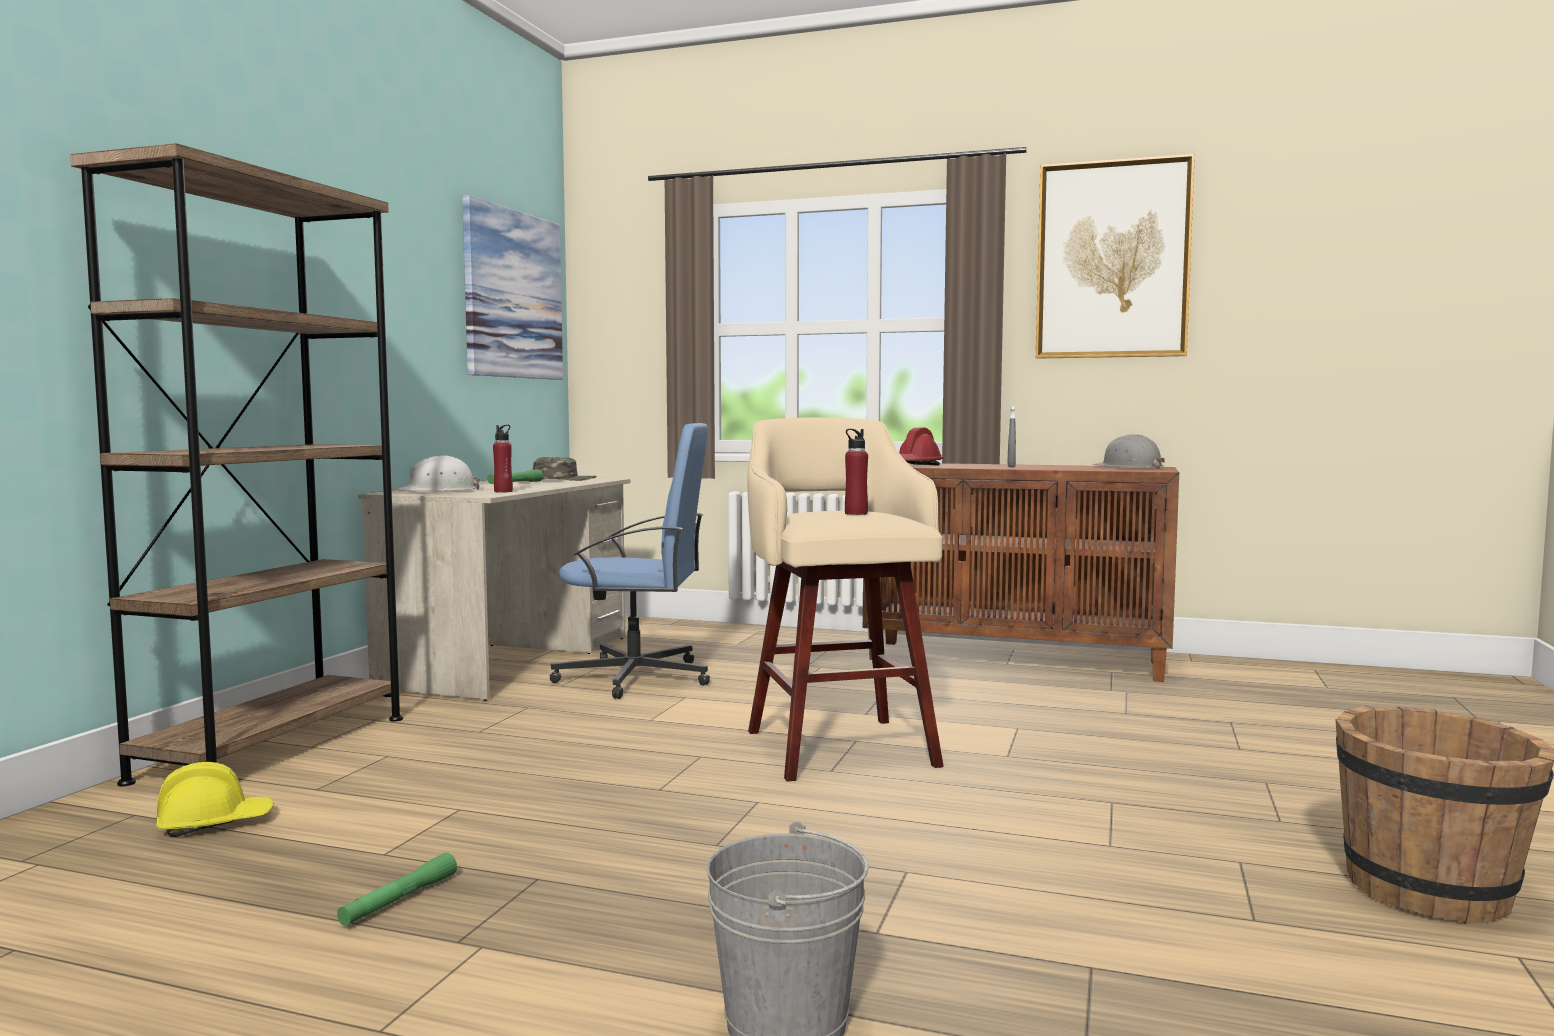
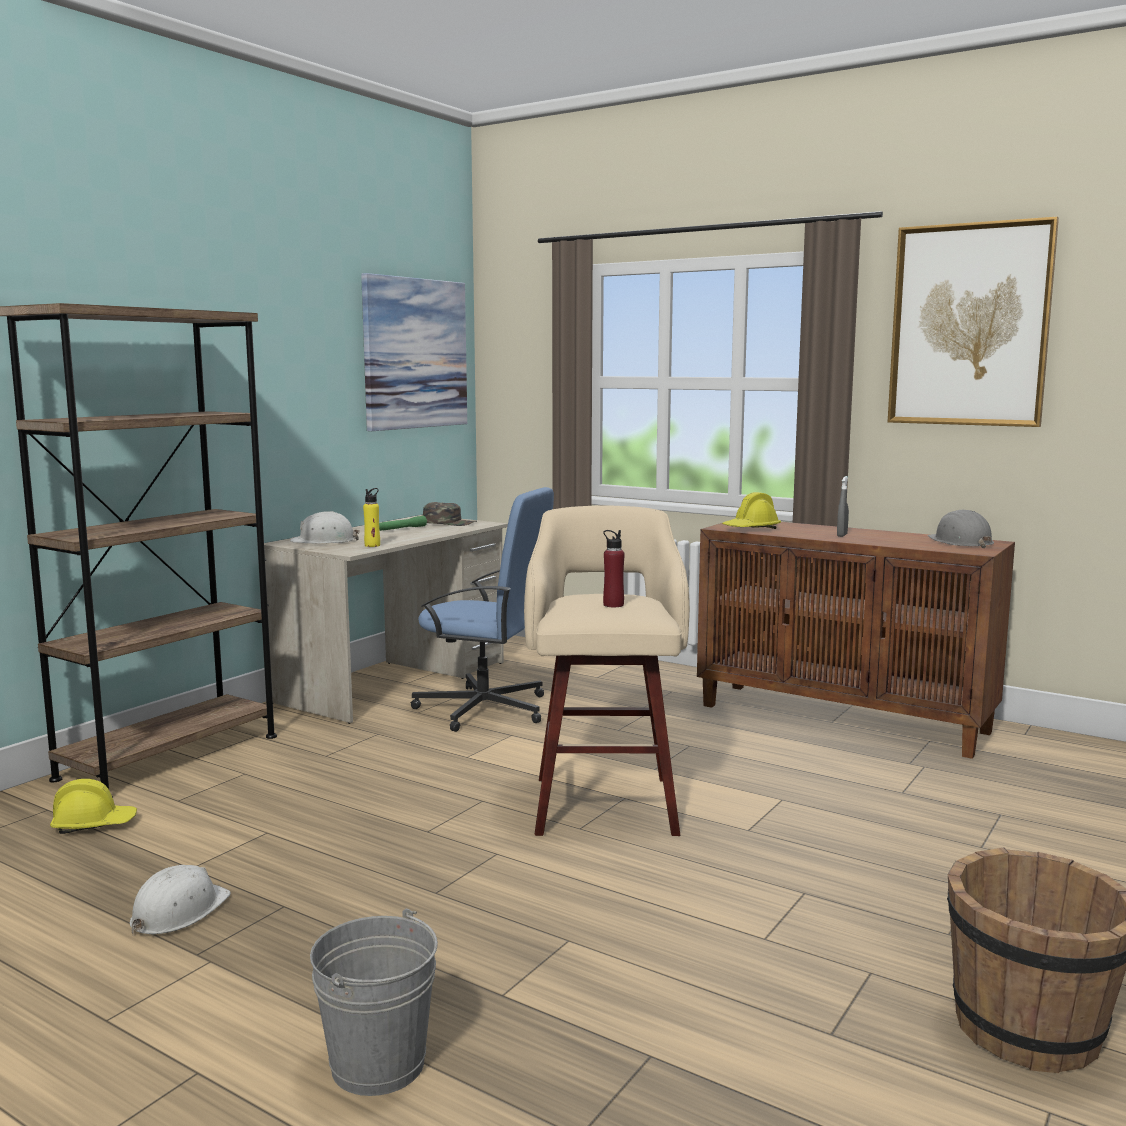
camera: 15 degrees right, 5 degrees up
(399, 900) = (178, 912): green flashlight -> white hard hat
(503, 491) = (372, 545): red bottle -> yellow bottle
(915, 466) = (751, 529): red hard hat -> yellow hard hat

